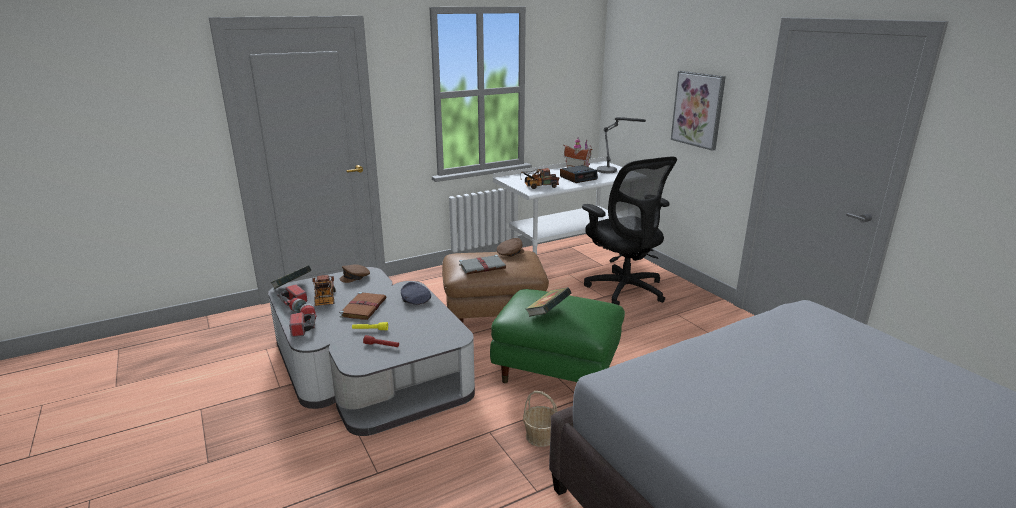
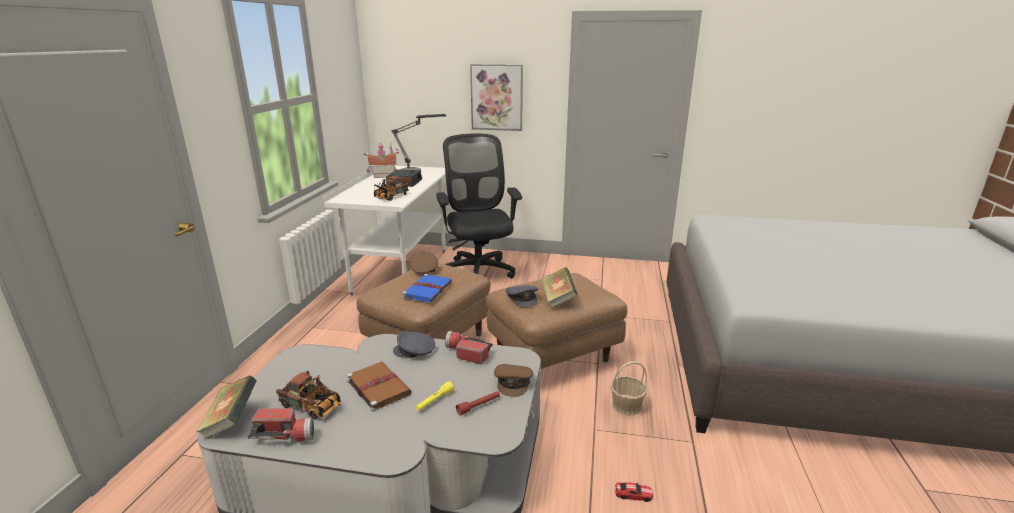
camera: 50 degrees left, 0 degrees up
(304, 326) = (352, 446): flashlight -> flashlight (466, 353)
(355, 277) = (295, 366): brown cap -> brown cap (513, 382)
(436, 480) = (633, 494): none -> toy car
(483, 266) = (428, 290): grey book -> blue book
(525, 301) = (522, 298): none -> grey cap
(557, 373) = (553, 356): green ottoman -> brown ottoman
(622, 288) = (479, 274): black office chair -> black office chair turned 120 degrees counterclockwise

